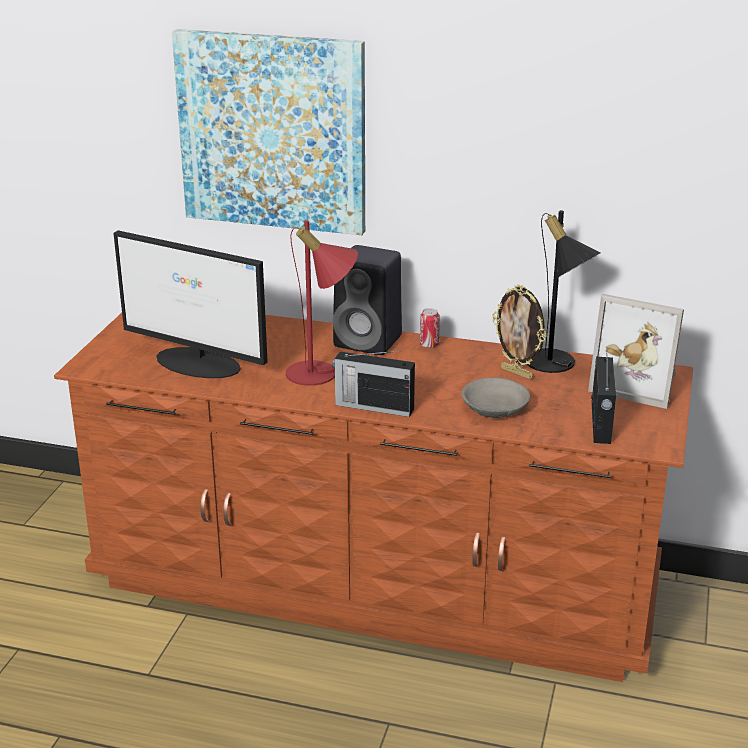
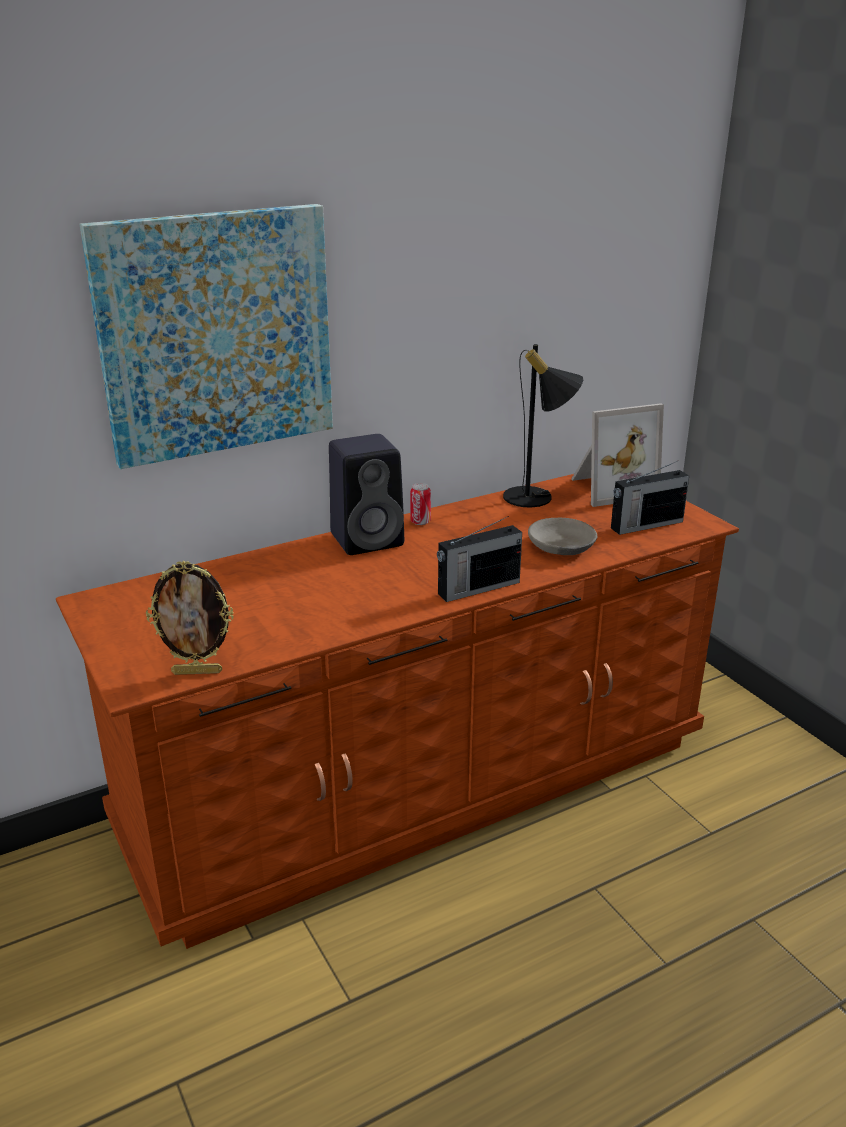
camera: 45 degrees left, 0 degrees up
(199, 363) = (252, 626): monitor -> none
(321, 374) = (383, 583): red table lamp -> none
(517, 373) = (524, 515): picture frame -> picture frame (197, 671)
(600, 423) = (645, 525): radio -> radio turned 105 degrees clockwise

